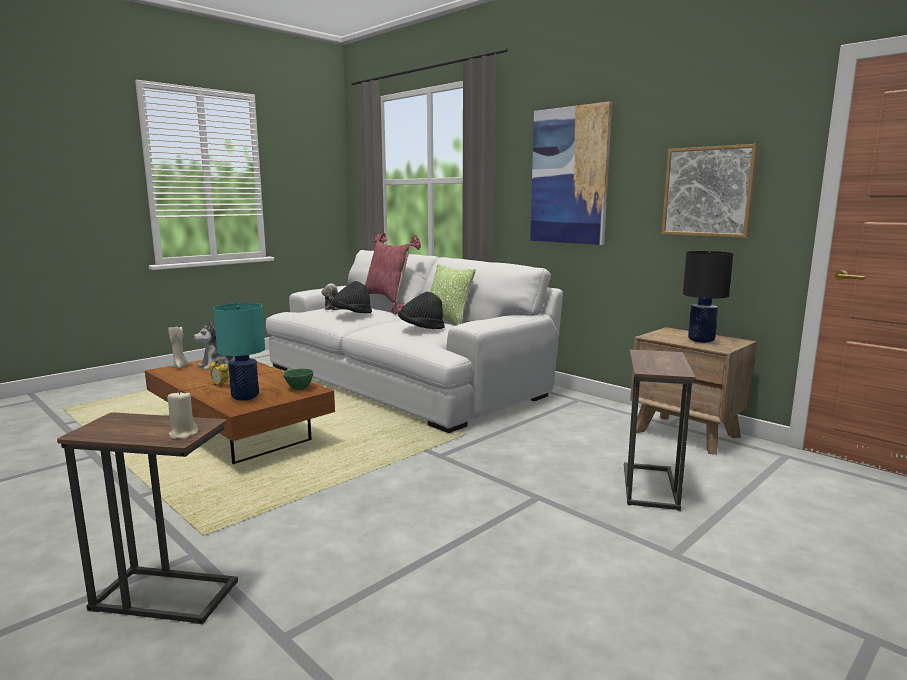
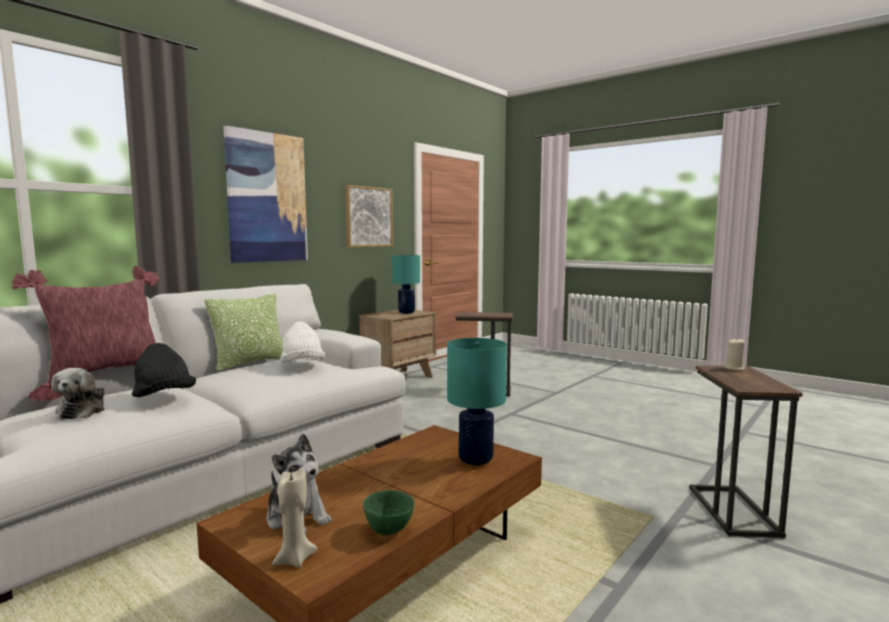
camera: 95 degrees left, 5 degrees down
(220, 385) = (422, 489): alarm clock -> none
(300, 389) = (432, 439): green bowl -> green bowl (389, 530)
(421, 328) = (302, 366): black hat -> white hat
(700, 341) = (406, 313): black table lamp -> turquoise table lamp

